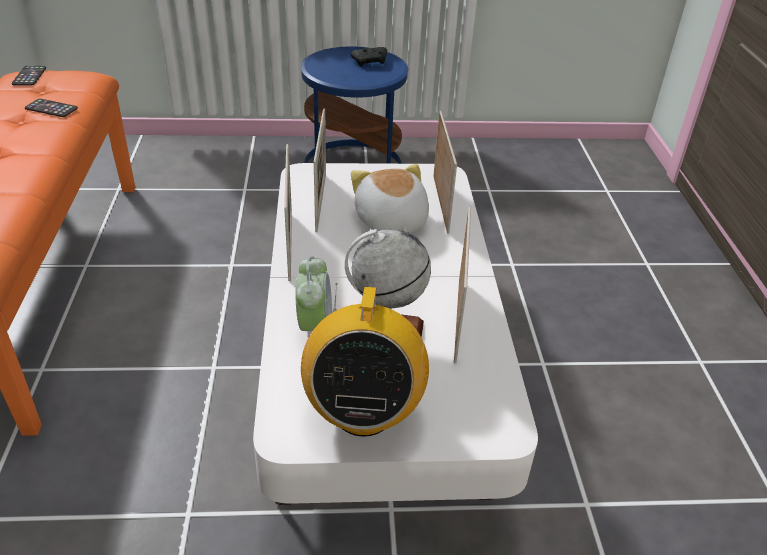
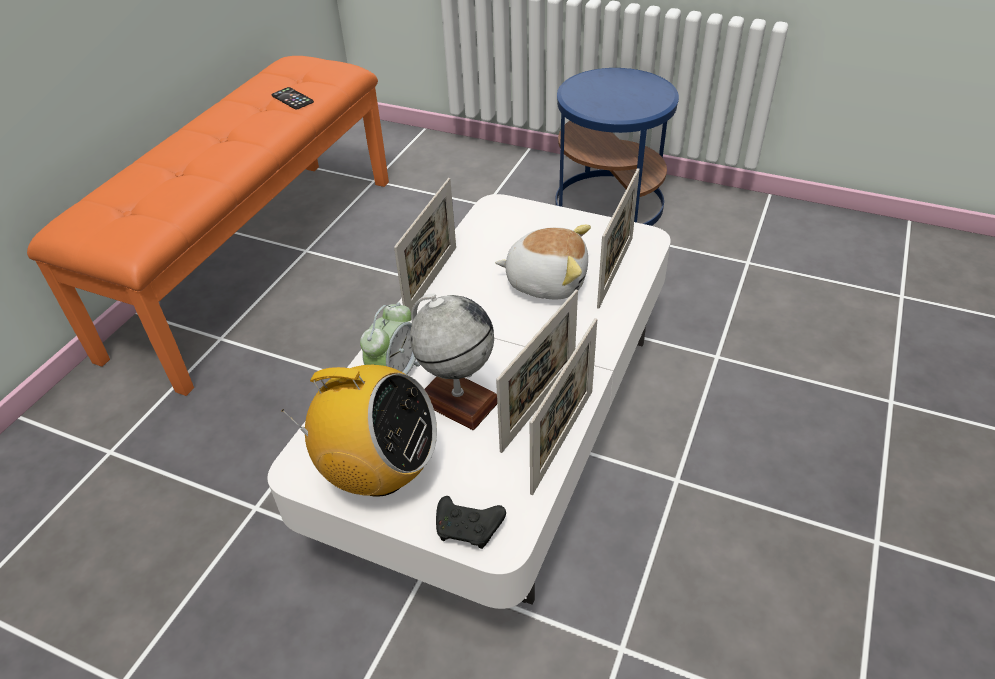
camera: 30 degrees right, 5 degrees up
(29, 76) = (297, 62): phone -> none
(320, 201) = (492, 241): picture frame -> picture frame (562, 440)
(363, 412) = (379, 472): radio -> radio turned 105 degrees counterclockwise
(370, 62) = (637, 91): black game controller -> black game controller (469, 528)
(390, 222) = (546, 281): plush toy -> plush toy turned 90 degrees clockwise

